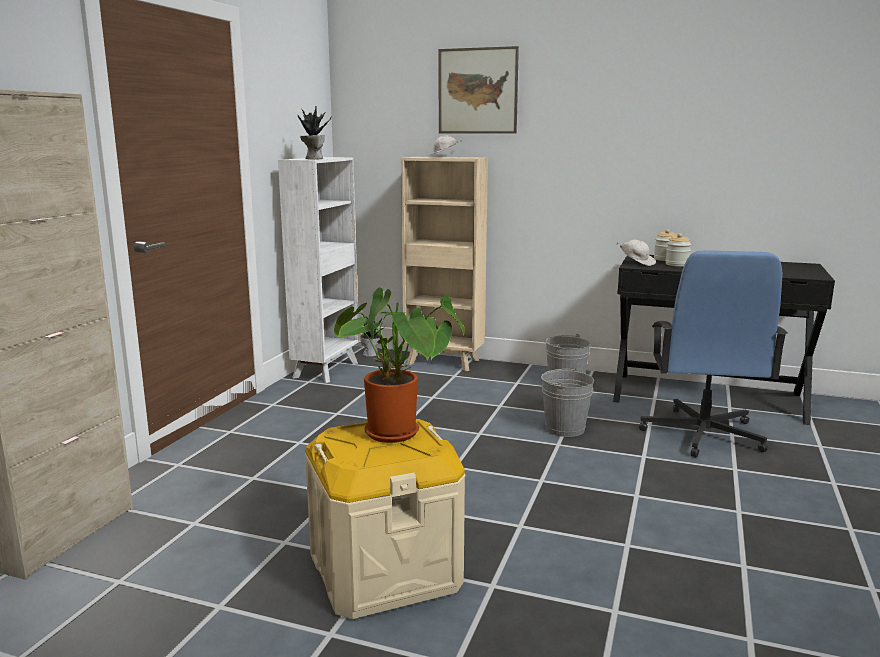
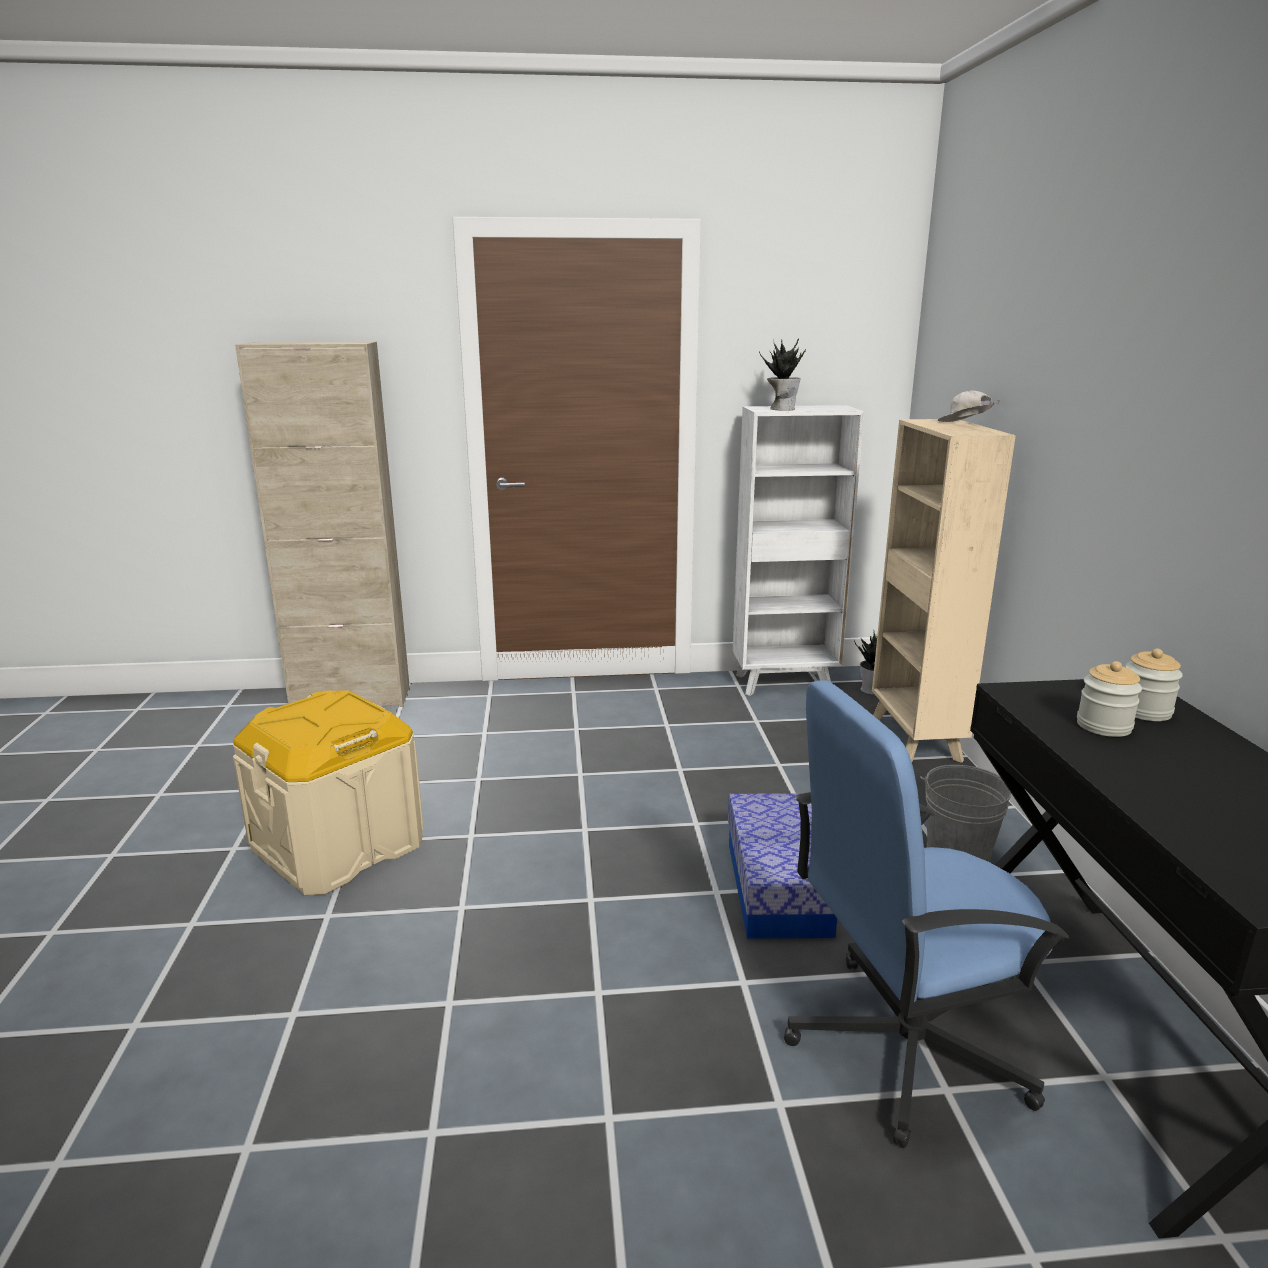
camera: 65 degrees right, 5 degrees up
(398, 434) = (338, 720): potted plant -> none
(477, 91) = (1031, 317): picture -> none
(565, 429) = (778, 887): grey bucket -> storage box
(637, 263) = (1052, 692): white cap -> none

